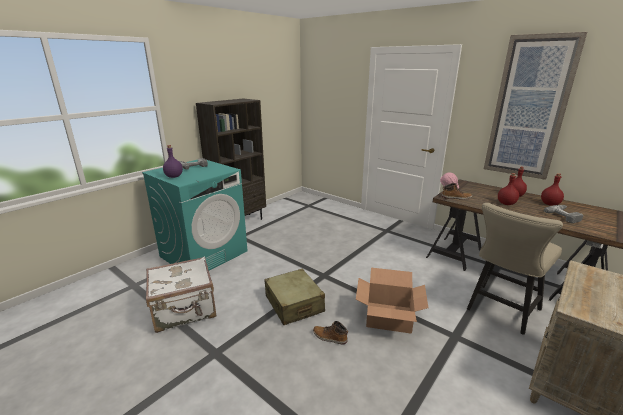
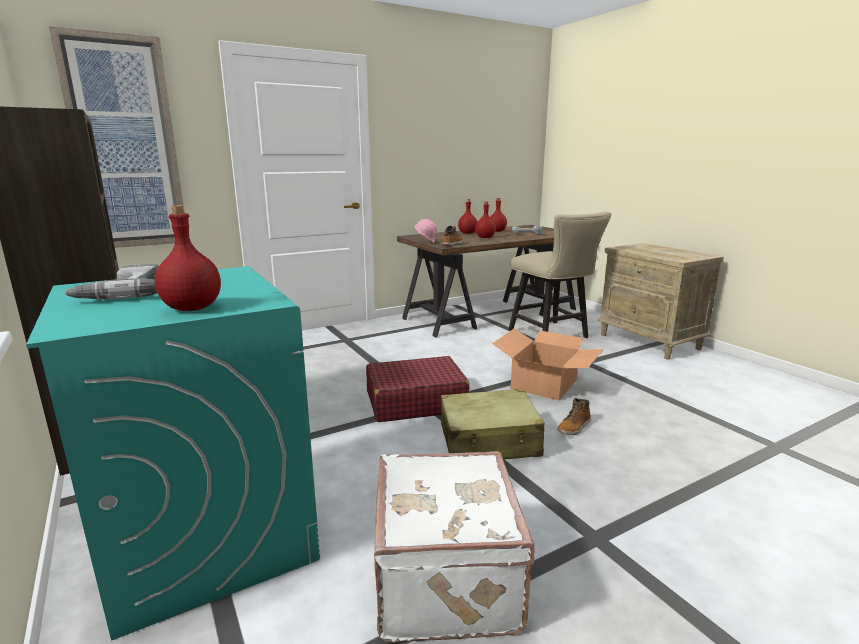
camera: 70 degrees left, 5 degrees down
(174, 176) = (191, 308): purple bottle -> red bottle
(324, 271) = (415, 402): none -> red suitcase
(529, 108) = (446, 137): picture -> picture (125, 145)

